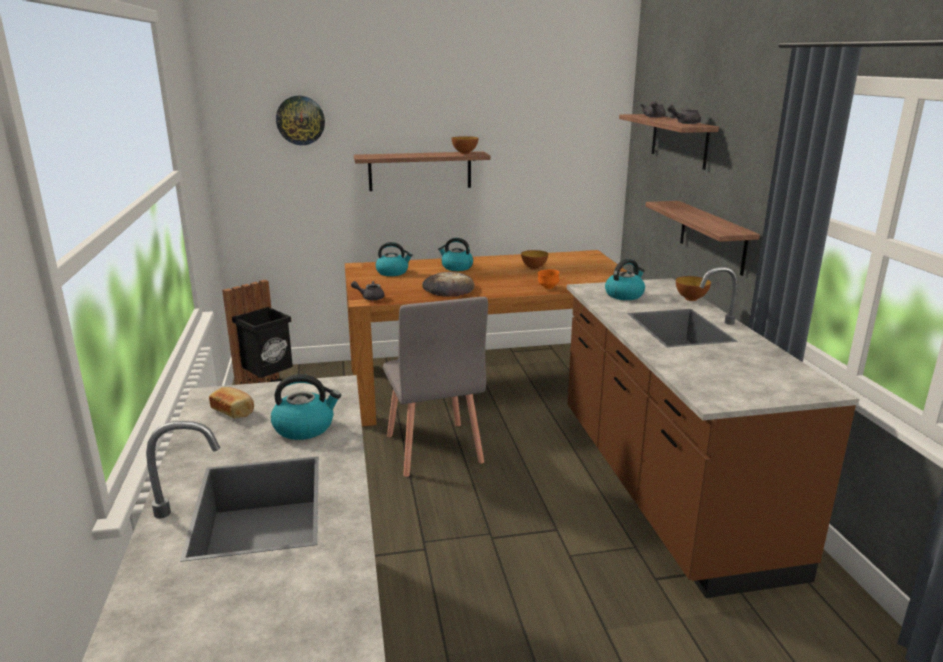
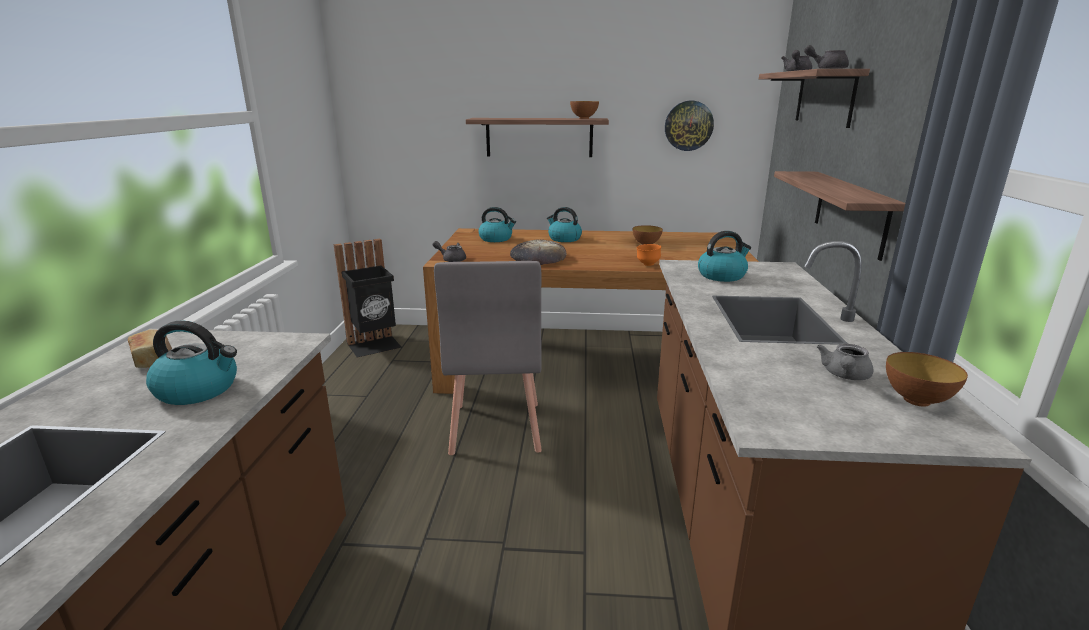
camera: 15 degrees right, 0 degrees up
(300, 120) = (420, 81): wall clock -> wall clock (688, 125)
(691, 299) = (807, 286): bowl -> bowl (916, 400)
(744, 363) = (844, 376): none -> grey teapot

